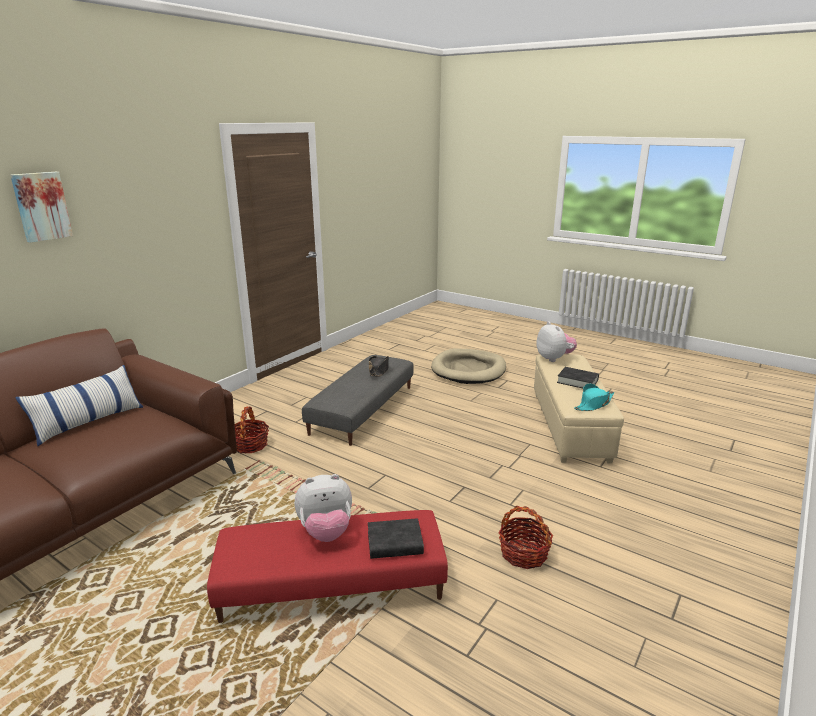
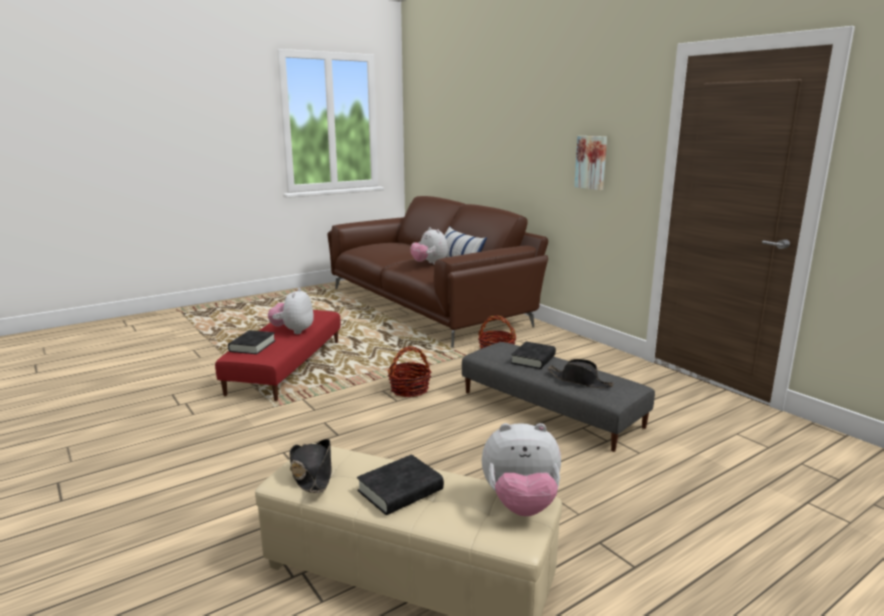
camera: 110 degrees right, 5 degrees down
(41, 206) = (526, 117): picture -> picture (592, 162)
(111, 436) = (429, 264): none -> plush toy
(347, 387) = (533, 359): none -> black book
(469, 370) = (696, 530): beige dog bed -> none
(523, 553) = (216, 438): basket -> basket (409, 389)
(594, 404) = (312, 473): turquoise hat -> black hat

